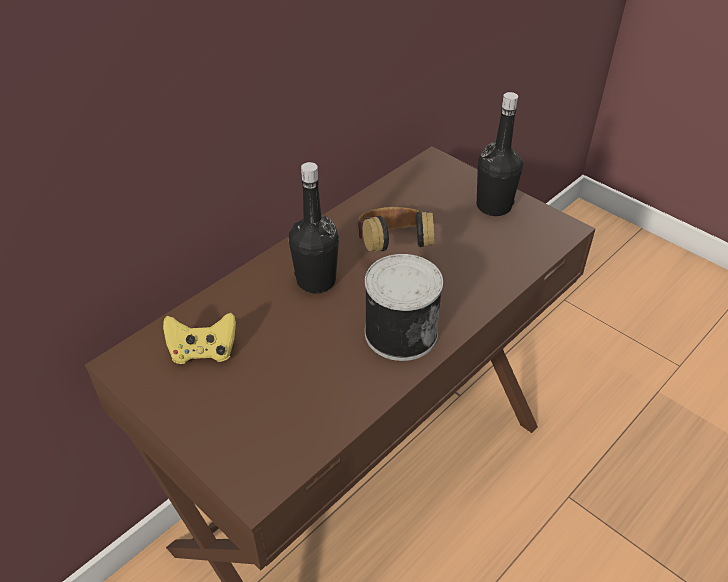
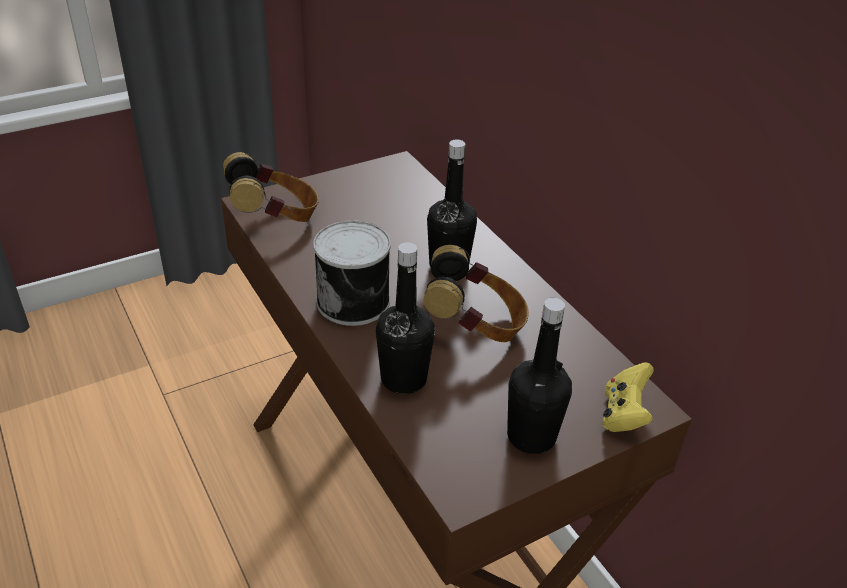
camera: 105 degrees right, 5 degrees down
(203, 351) = (390, 197): yellow game controller -> yellow game controller (623, 414)
(280, 446) = (275, 217): none -> headphones
(479, 277) = (403, 379): none -> black bottle

